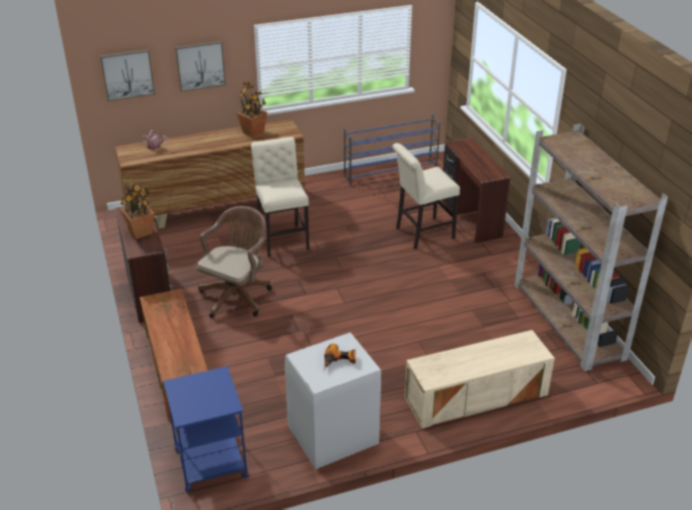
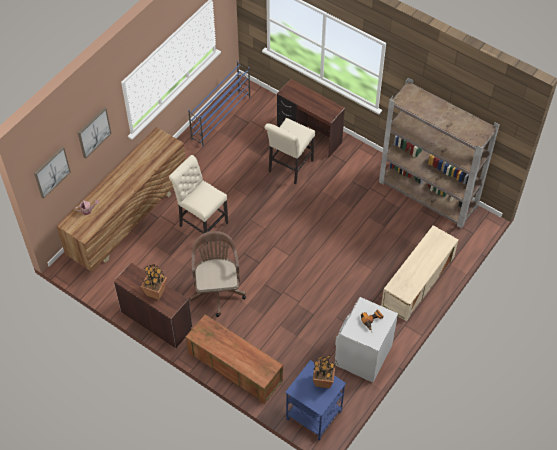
camera: 35 degrees left, 20 degrees up
(253, 132) = (144, 156): potted plant -> potted plant (323, 381)

